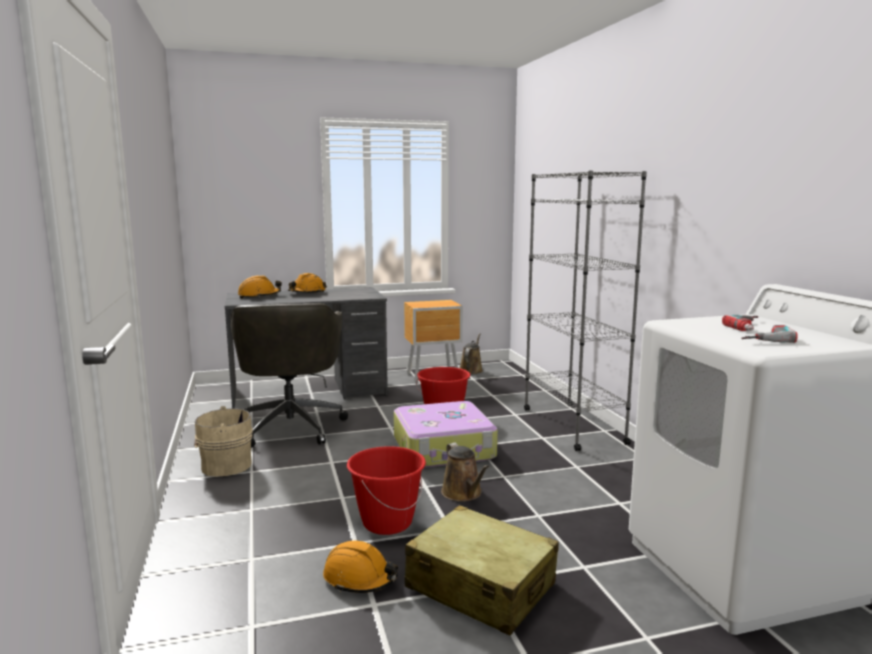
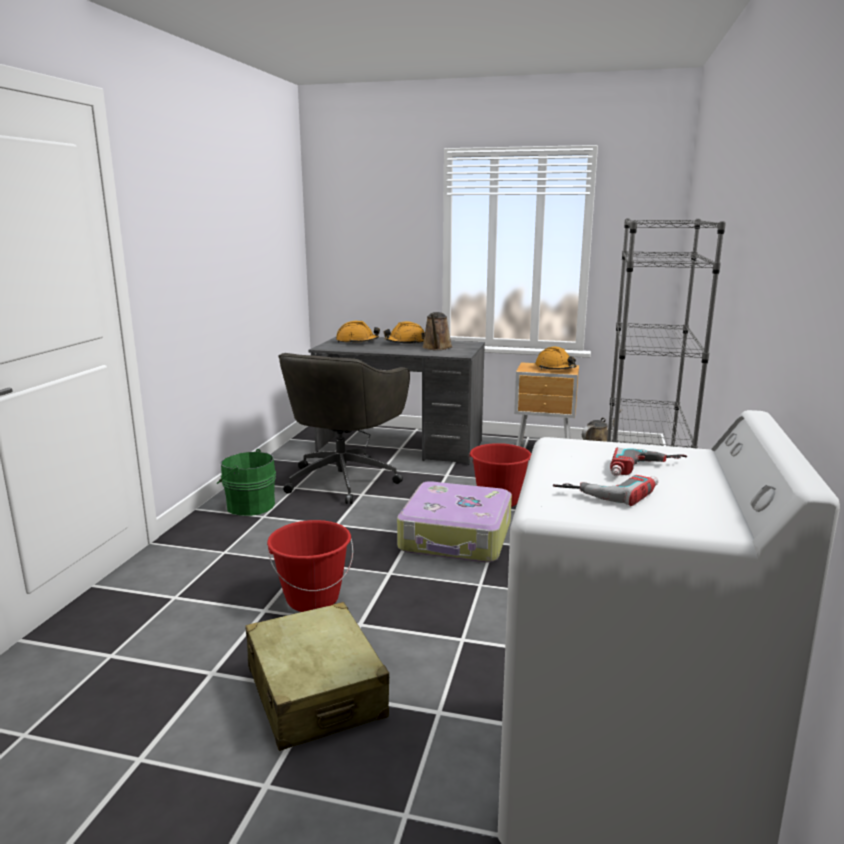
camera: 30 degrees right, 5 degrees up
(224, 466) = (249, 505): beige bucket -> green bucket
(360, 578) = (229, 645): orange hard hat -> orange hard hat (555, 368)
(463, 494) = (416, 592): brown watering can -> brown watering can (437, 348)

